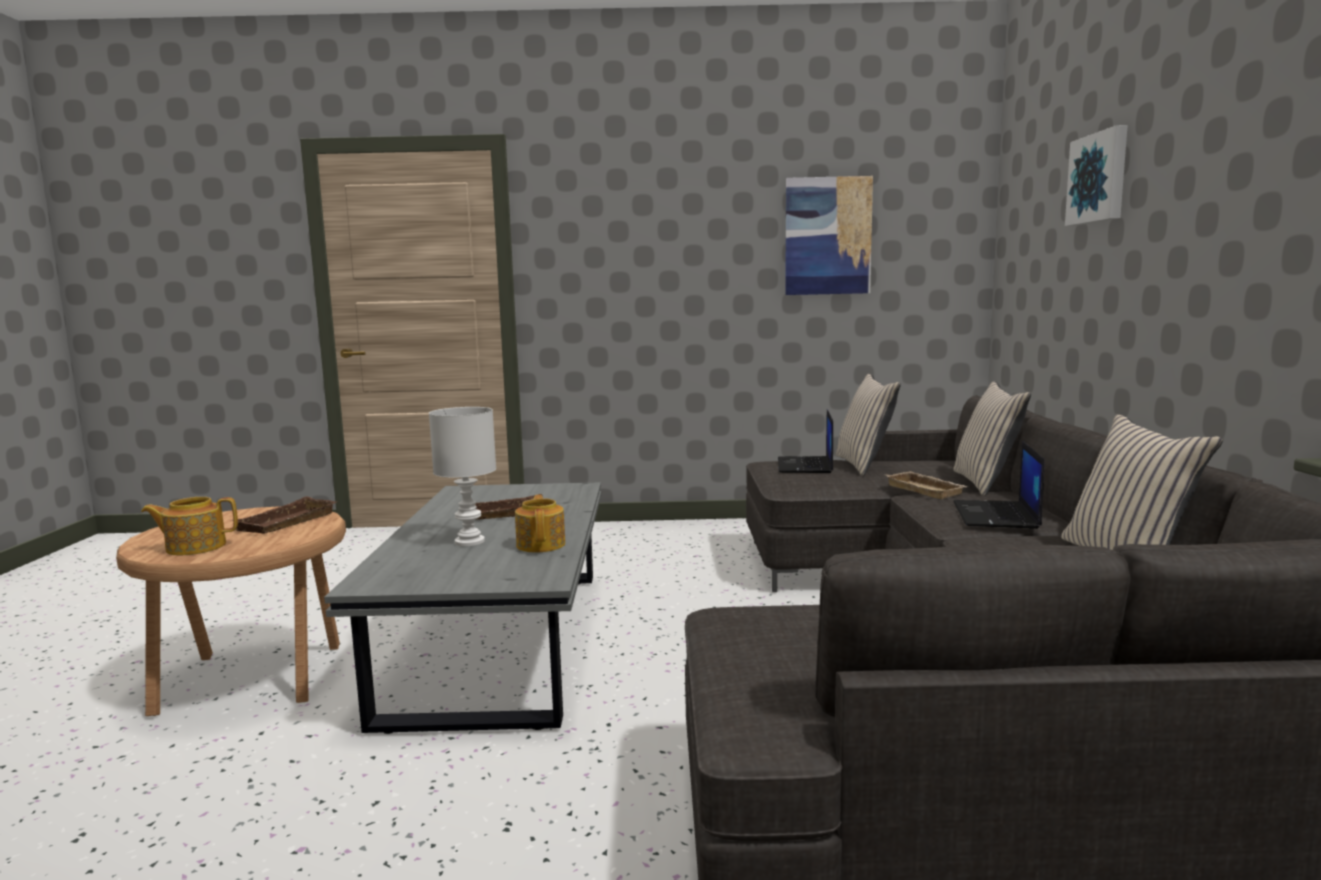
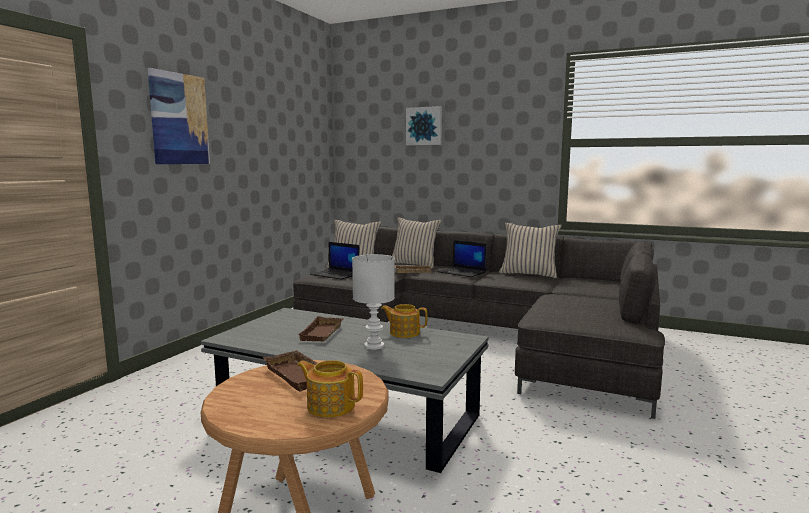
camera: 65 degrees left, 0 degrees up
(195, 547) = (330, 406): teapot -> teapot turned 105 degrees clockwise
(828, 236) = (278, 139): picture -> picture (179, 119)

